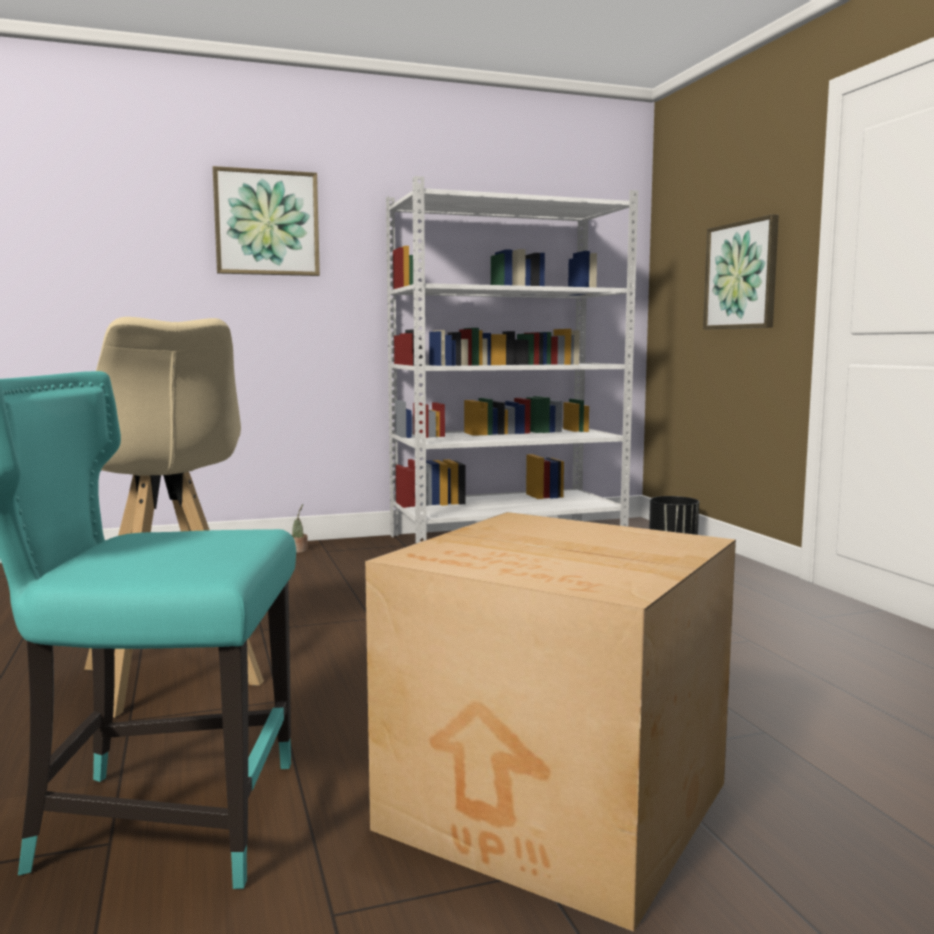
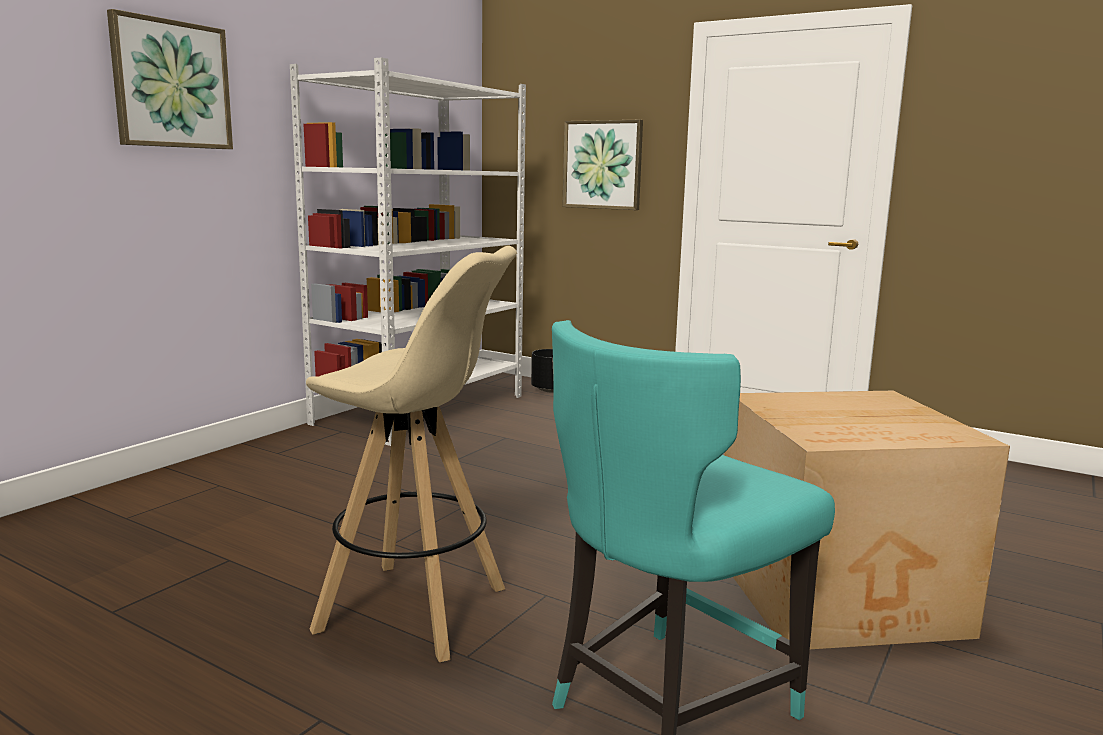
camera: 40 degrees left, 5 degrees up
(299, 551) = (247, 459): potted plant -> none

